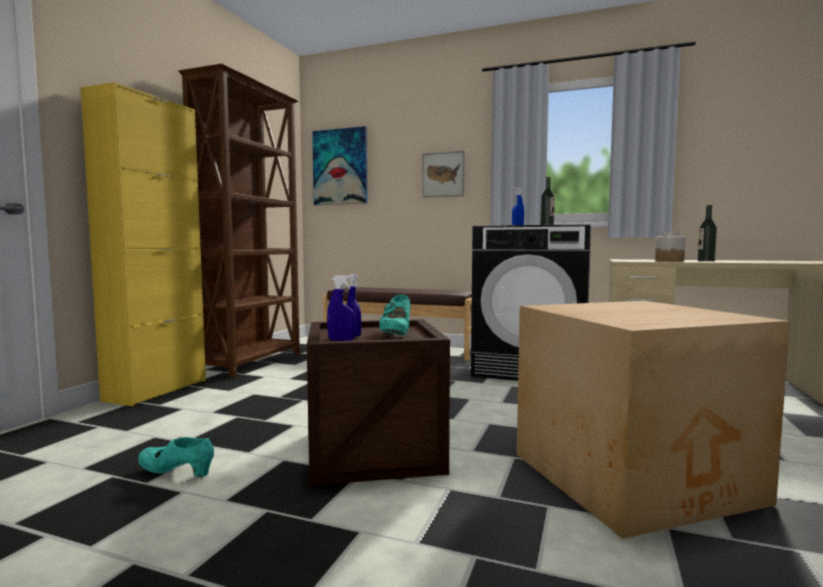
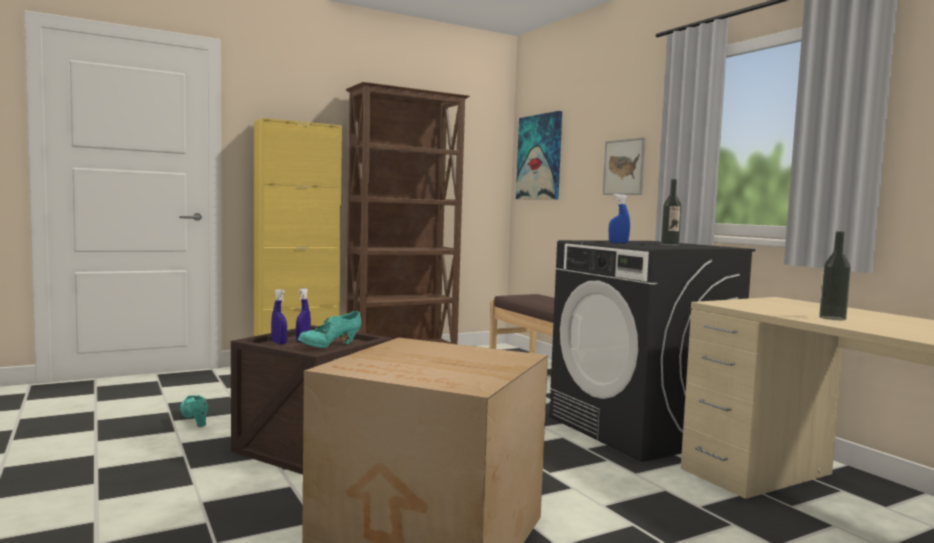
camera: 40 degrees right, 0 degrees up
(669, 261) = (774, 311): jar -> none

